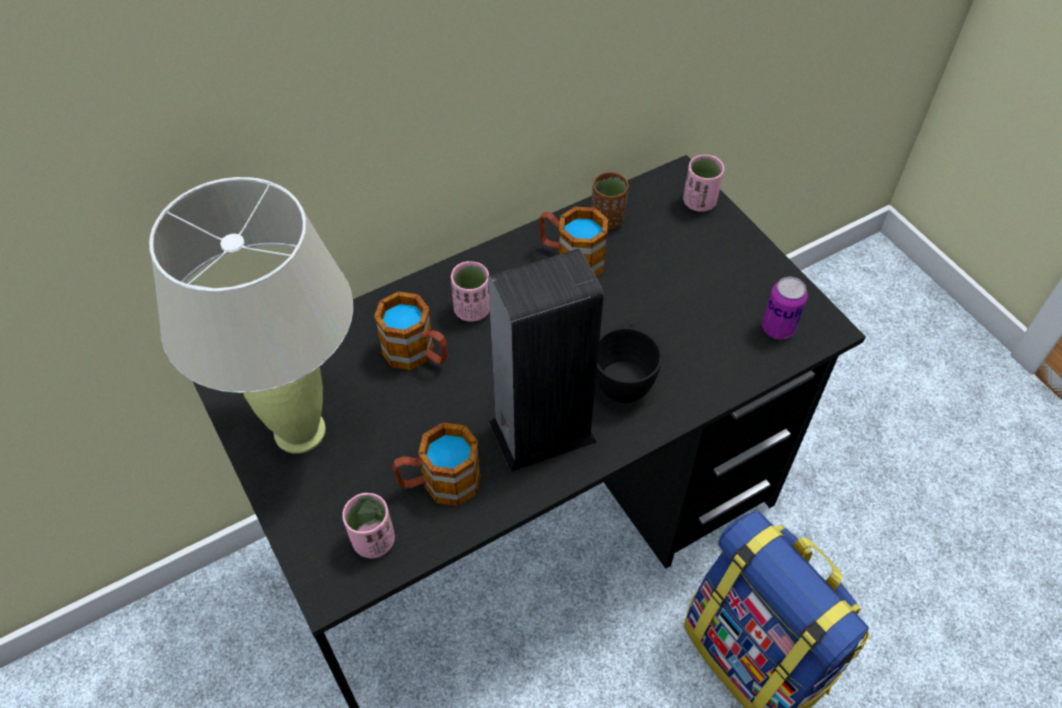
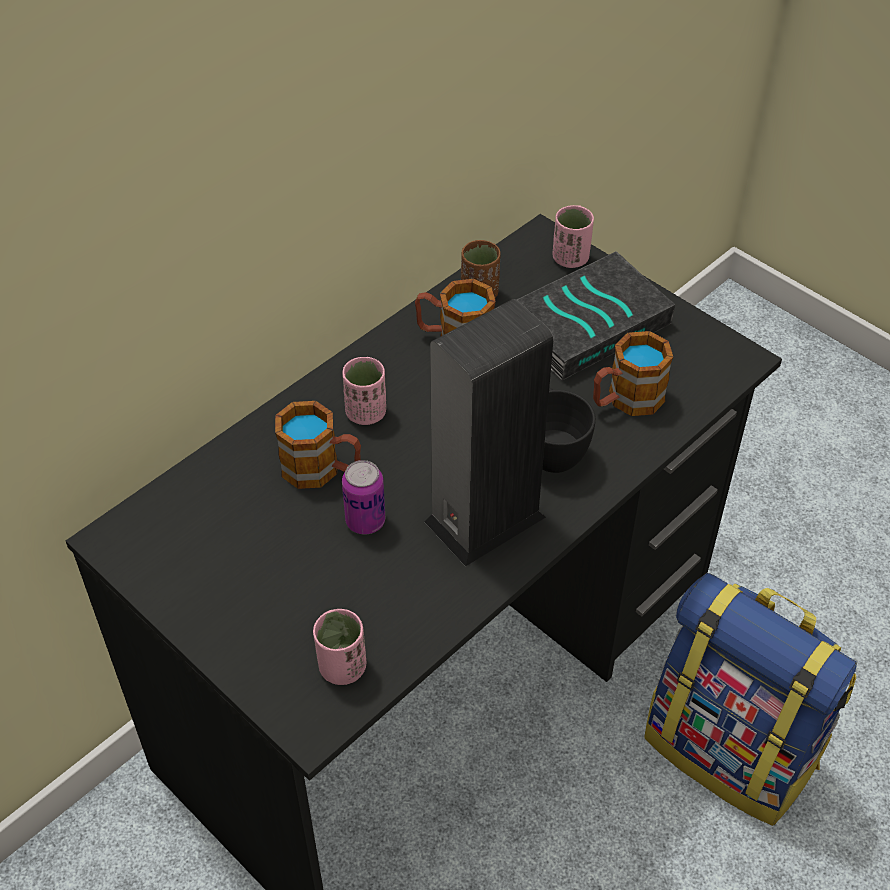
camera: 15 degrees left, 5 degrees down
(300, 431) = (220, 575): beige table lamp -> none
(439, 483) = (393, 594): mug -> mug (626, 400)
(695, 265) = (587, 322): none -> book
(778, 328) = (692, 368): can -> can (365, 521)

